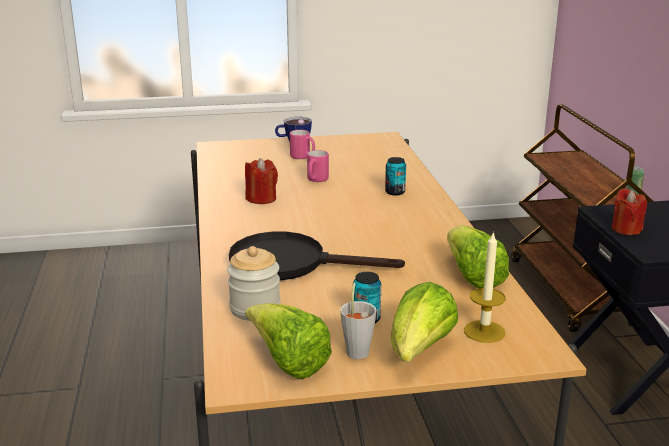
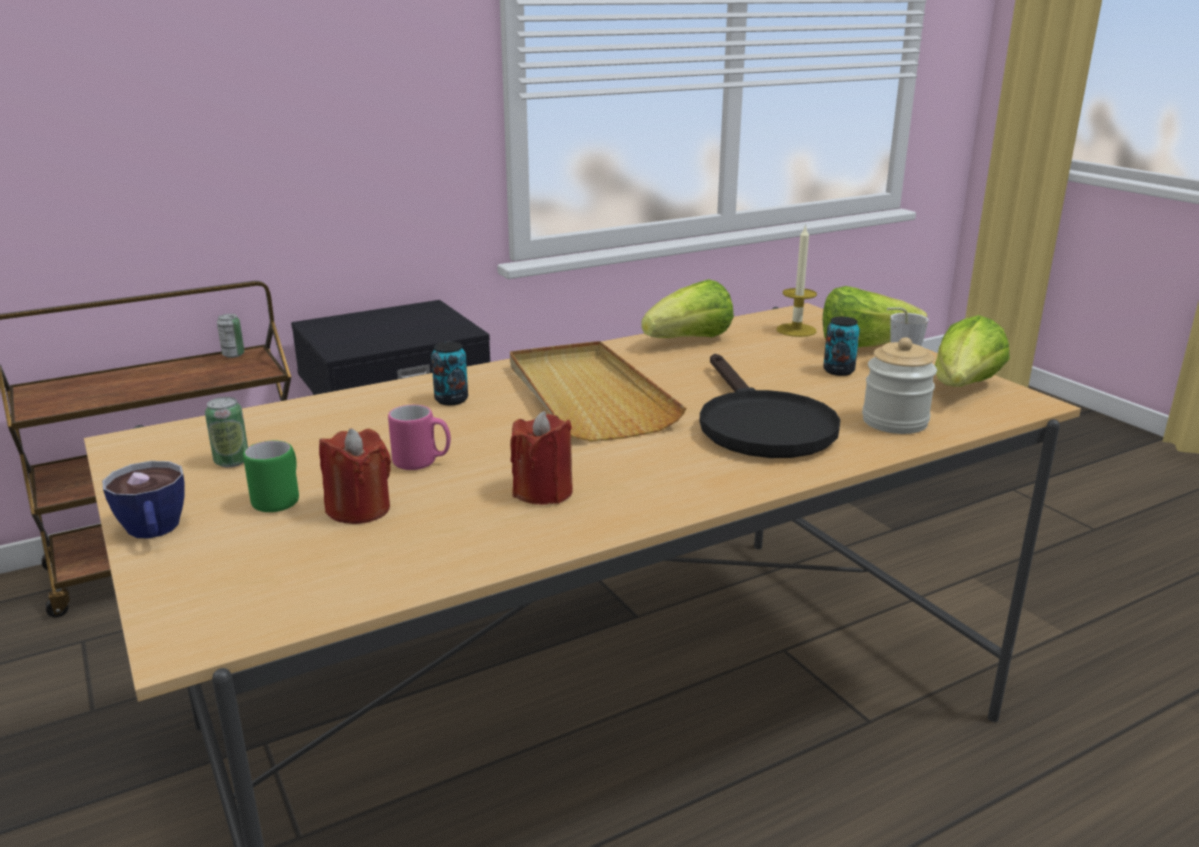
camera: 110 degrees left, 0 degrees up
(303, 157) = (280, 499): pink mug -> green mug
(349, 151) = (232, 461): none -> can
(377, 224) = (587, 396): none -> beige tray
(626, 229) = (399, 339): red candle -> red candle (359, 509)

